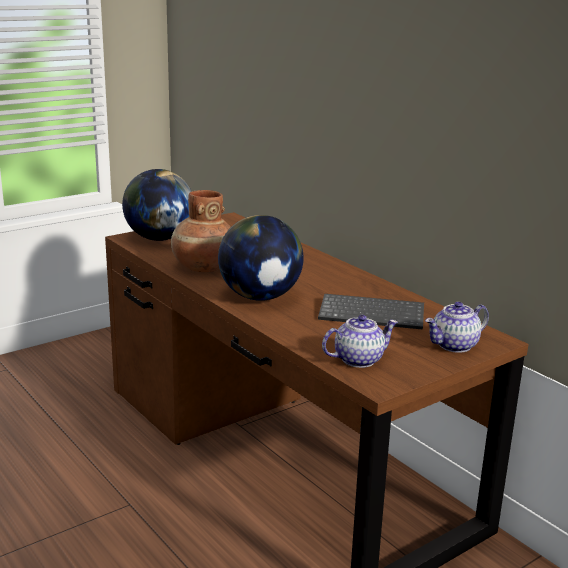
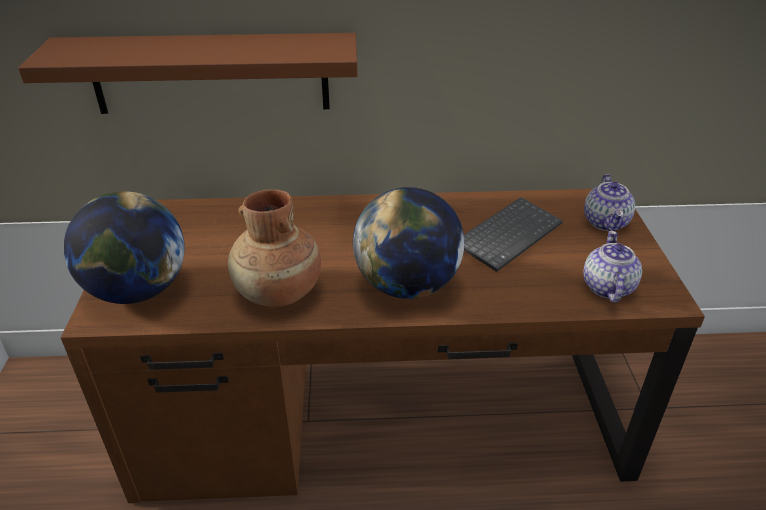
camera: 55 degrees left, 15 degrees up
(284, 135) = (210, 74): none -> brown shelf

